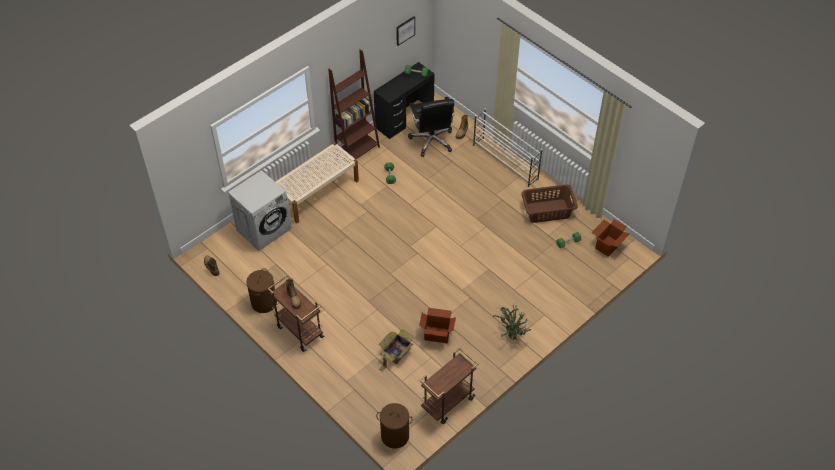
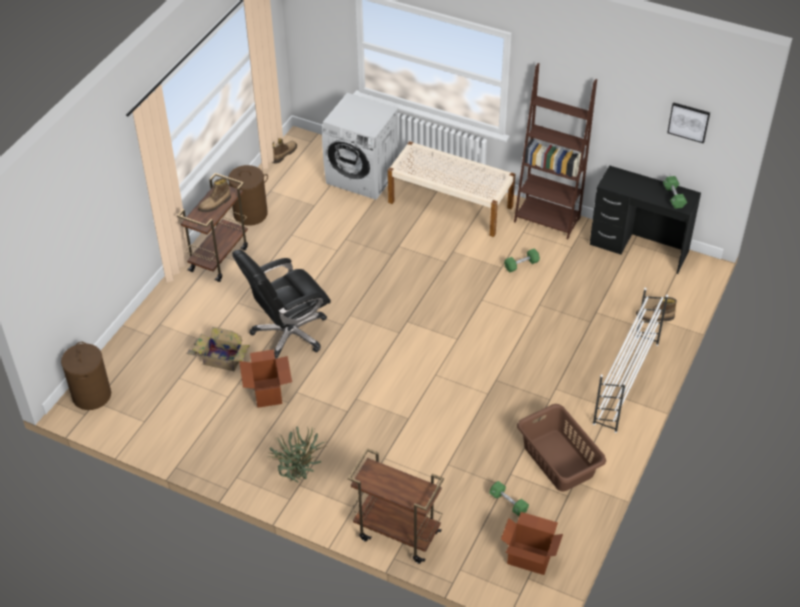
camera: 70 degrees right, 5 degrees down
(431, 140) = (616, 288): black office chair -> black office chair (289, 335)
(447, 404) = (156, 435): brown cart -> brown cart (396, 535)

